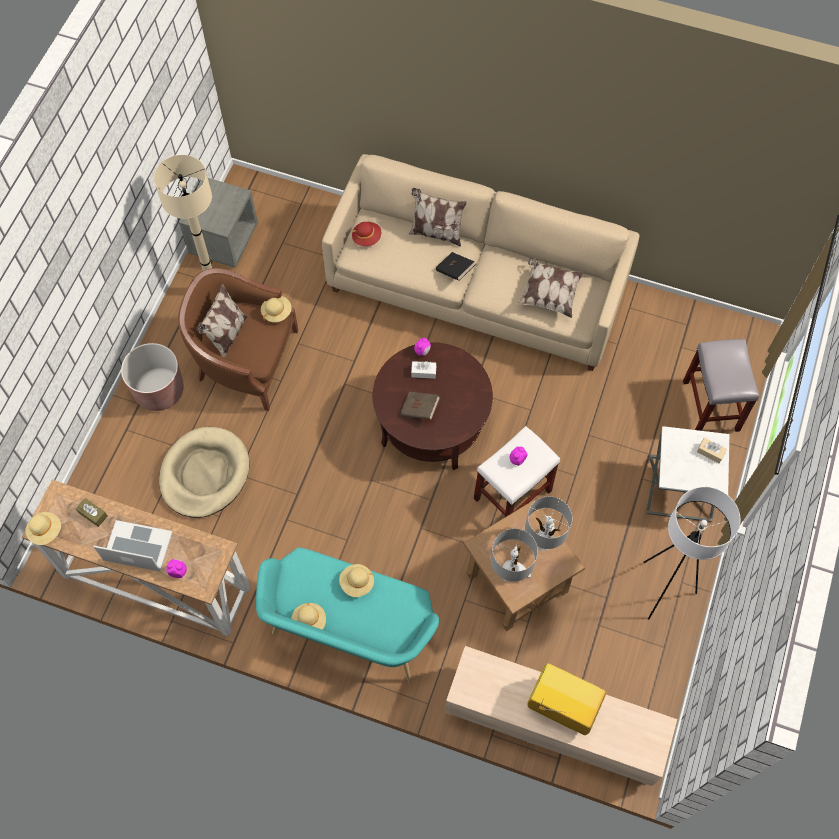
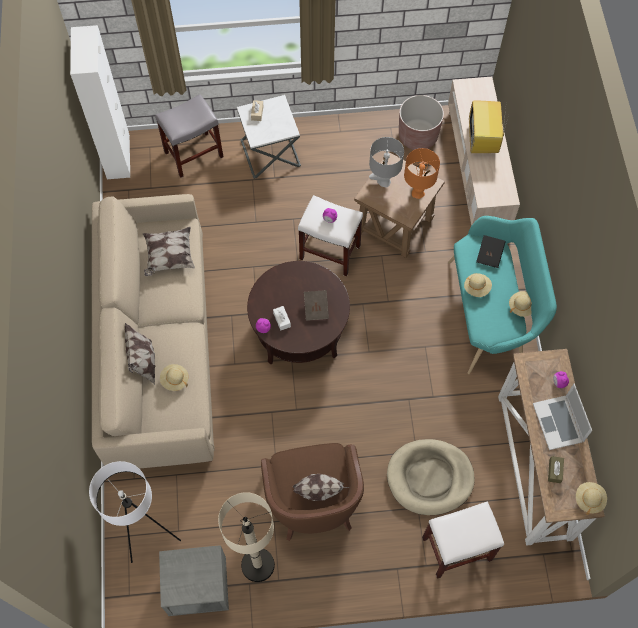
camera: 115 degrees left, 0 degrees up
(123, 463) = (456, 549): none -> white stool
(159, 391) = (377, 558): brown planter -> brown planter (418, 136)
(276, 312) = (277, 463): beige hat -> beige hat (174, 380)
(367, 238) = (171, 420): red hat -> none
(455, 271) = (178, 332): black book -> black book (489, 255)
(510, 573) = (417, 192): grey table lamp -> orange table lamp
(662, 590) = (351, 140): white floor lamp -> white floor lamp (151, 538)
(738, 329) = (118, 157): none -> white cabinet

